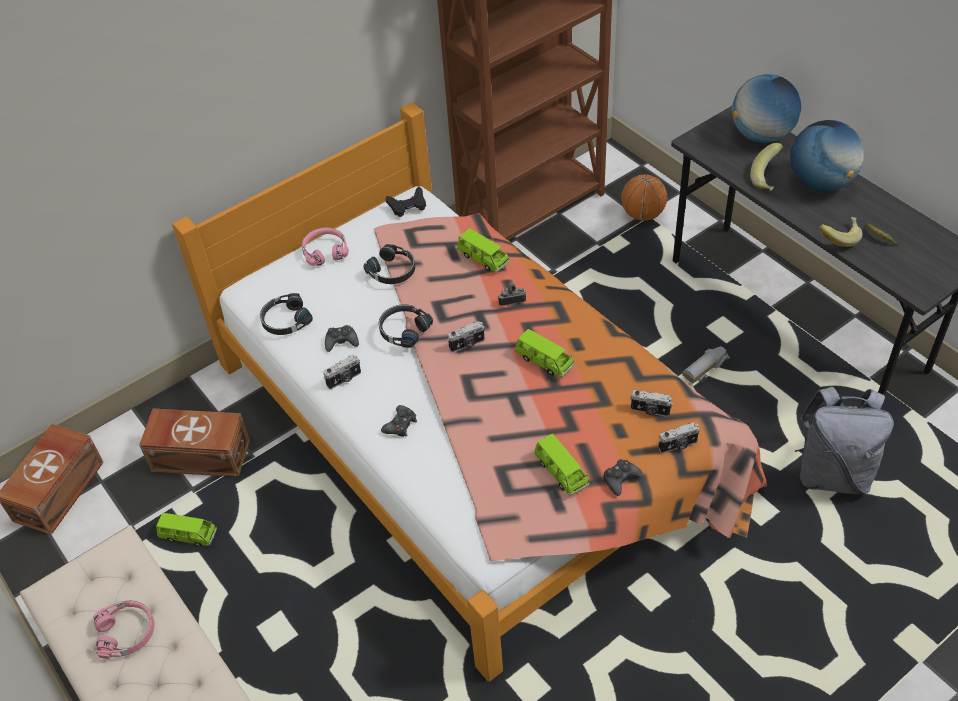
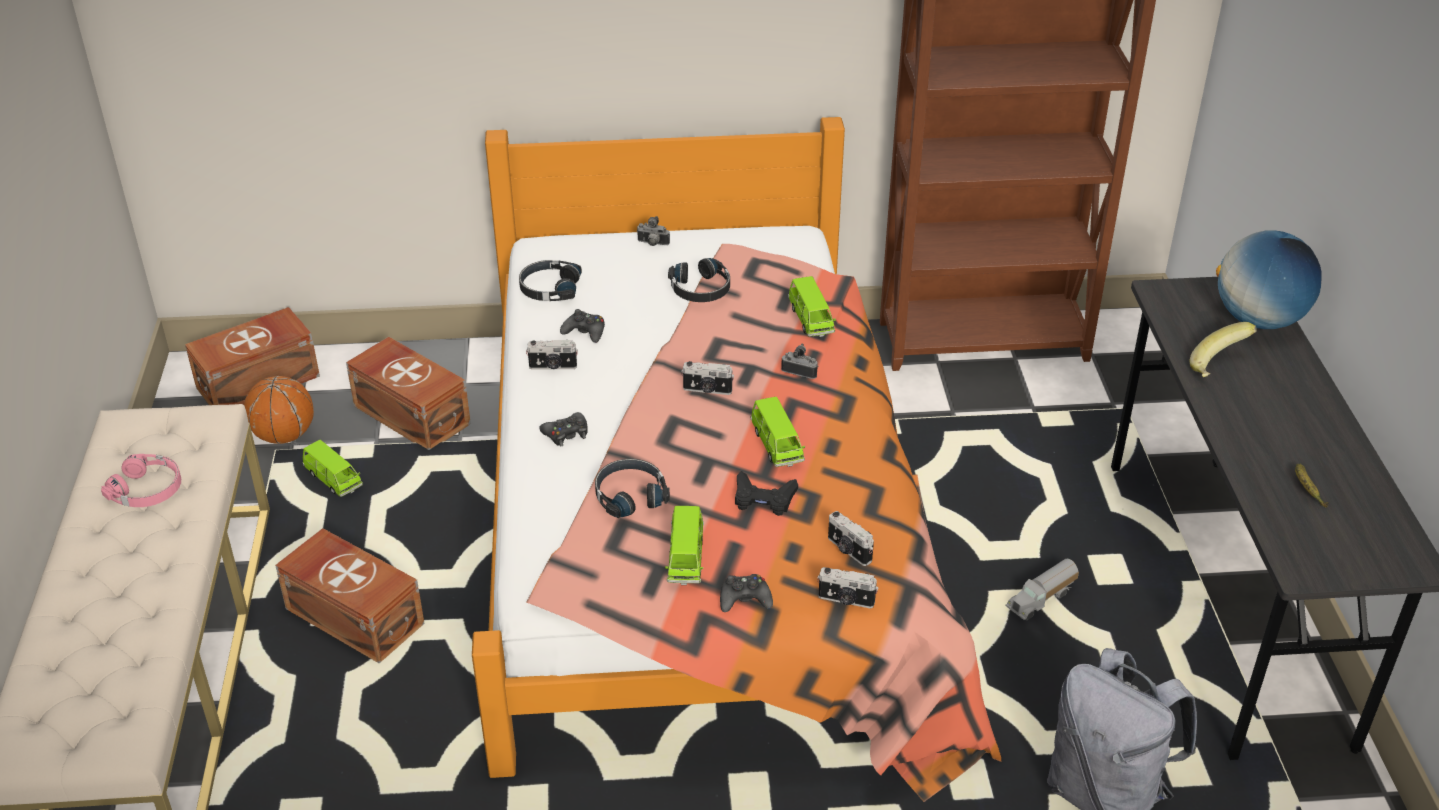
camera: 30 degrees right, 10 degrees down
(297, 625) = (355, 615): none -> brown storage box
(325, 251) = (652, 244): pink headphones -> camera
(403, 330) = (654, 347): black headphones -> black headphones (630, 495)
(407, 205) = (780, 237): black game controller -> black game controller (763, 499)
(643, 215) = (1120, 403): basketball -> basketball (284, 436)
(704, 370) = (1041, 600): toy truck -> toy truck turned 150 degrees clockwise
(820, 183) = (1286, 399): globe -> none
(838, 238) = (1247, 466): banana -> none

